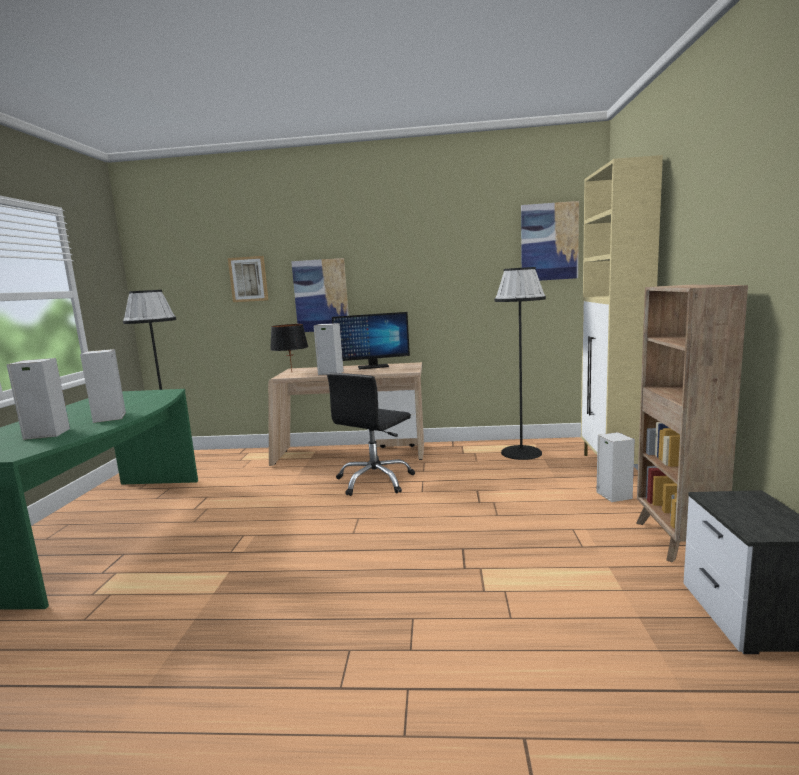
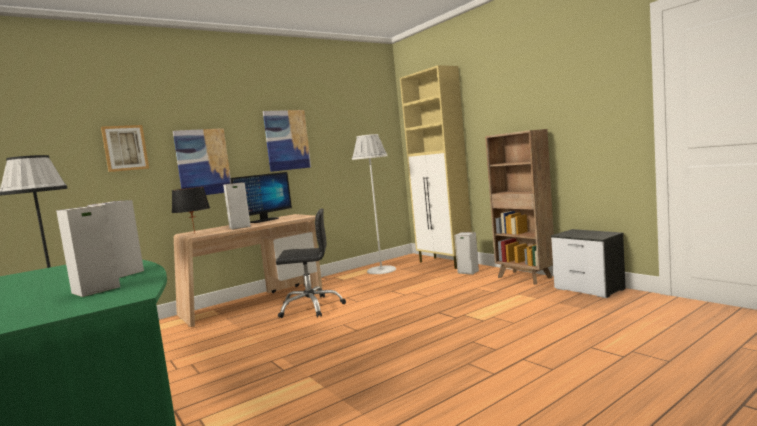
camera: 40 degrees left, 5 degrees down
(375, 481) = (311, 307): black office chair -> black office chair turned 90 degrees counterclockwise
(521, 452) = (381, 270): black floor lamp -> white floor lamp
(549, 242) = (369, 120): picture -> picture (287, 140)

